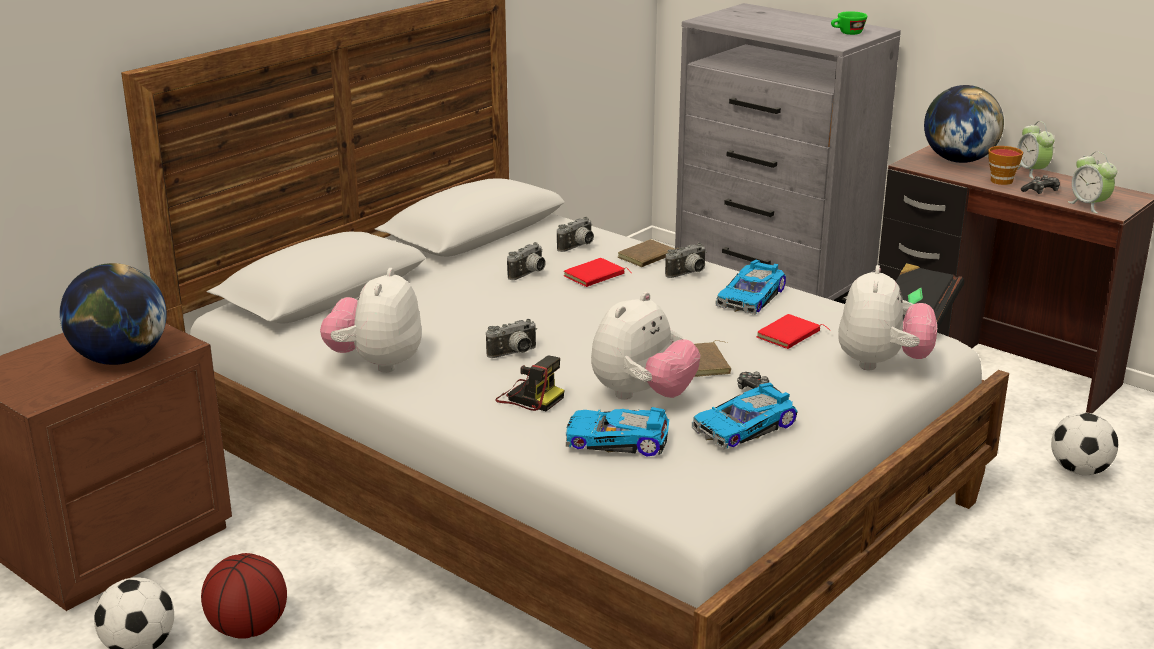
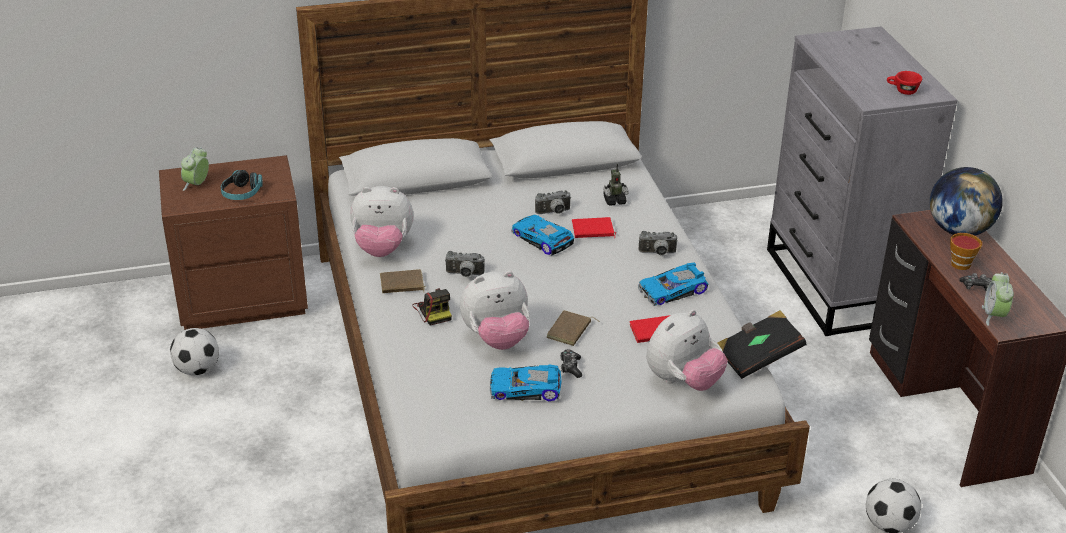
camera: 35 degrees right, 10 degrees up
(120, 359) = (242, 193): globe -> headphones
(249, 628) = (256, 384): basketball -> none
(376, 363) = (382, 248): plush toy -> plush toy turned 135 degrees counterclockwise
(578, 247) = (614, 201): camera -> toy robot
(617, 441) = (439, 364): toy car -> toy car (541, 239)
(648, 257) = (649, 228): brown book -> brown book (402, 285)
(847, 33) = (902, 91): green cup -> red cup
(1031, 172) = (1002, 264): alarm clock -> alarm clock (197, 185)

